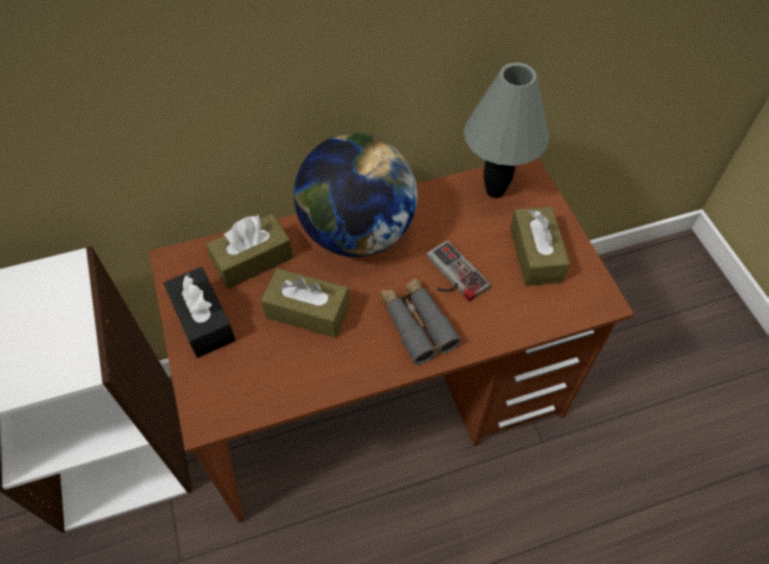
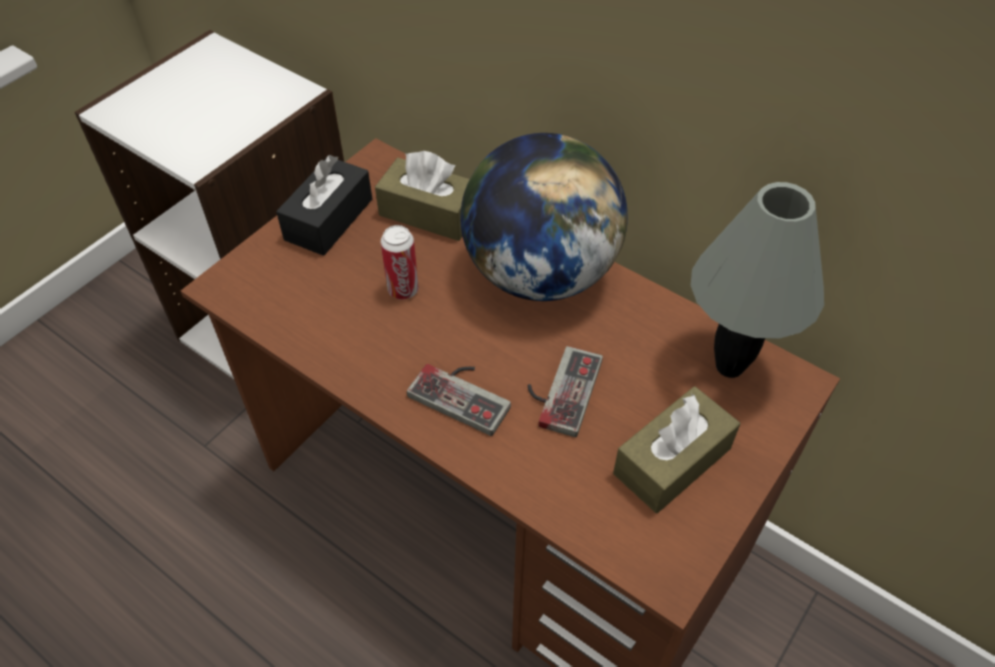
camera: 55 degrees right, 5 degrees down
(307, 311) = (403, 290): brown tissue box -> can
(417, 324) = (464, 393): grey binoculars -> game controller

